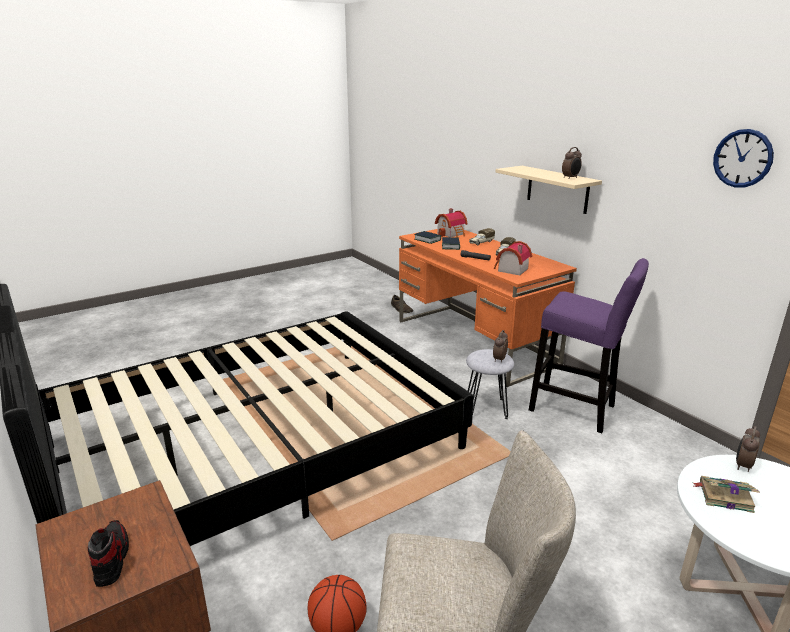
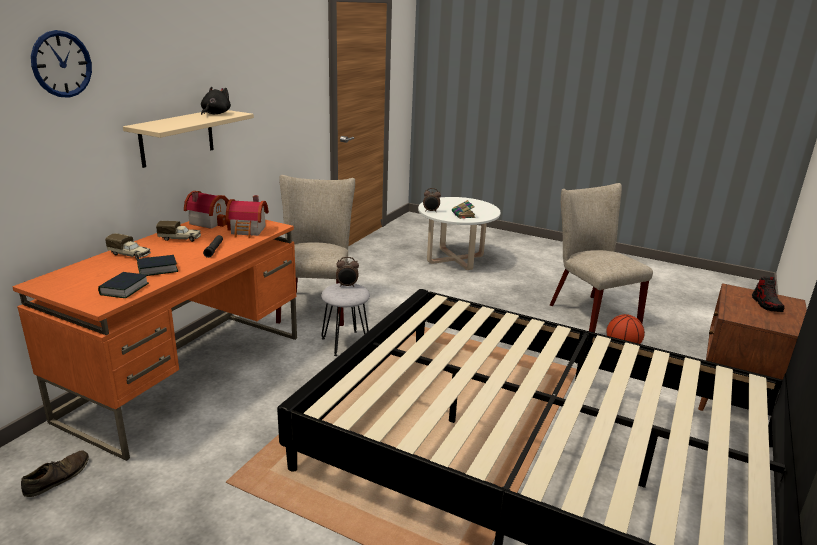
camera: 120 degrees left, 0 degrees up
(111, 559) = (766, 304): shoe -> shoe turned 45 degrees counterclockwise
(452, 234) = (78, 278): toy house -> toy house (209, 221)
(570, 178) = (215, 114): alarm clock -> black plush toy
(576, 410) = (316, 305): purple stool -> beige chair
(742, 158) = (299, 59): wall clock -> wall clock (61, 64)

